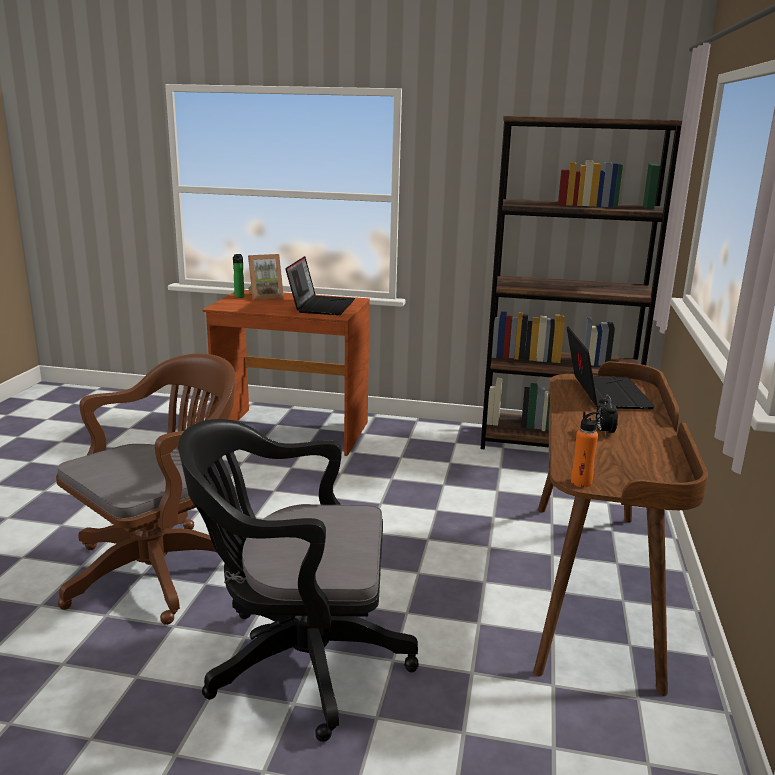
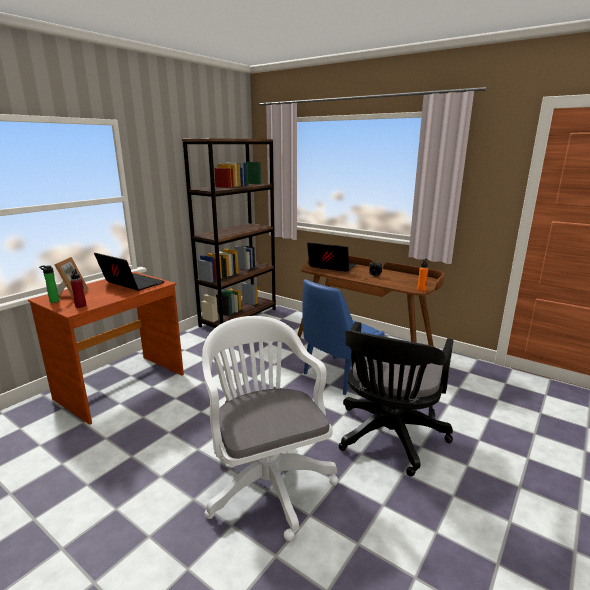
camera: 65 degrees left, 0 degrees up
(161, 569) = (266, 479): brown office chair -> white office chair
(234, 306) = (80, 306): none -> red bottle
(453, 574) = (337, 376): none -> blue chair

